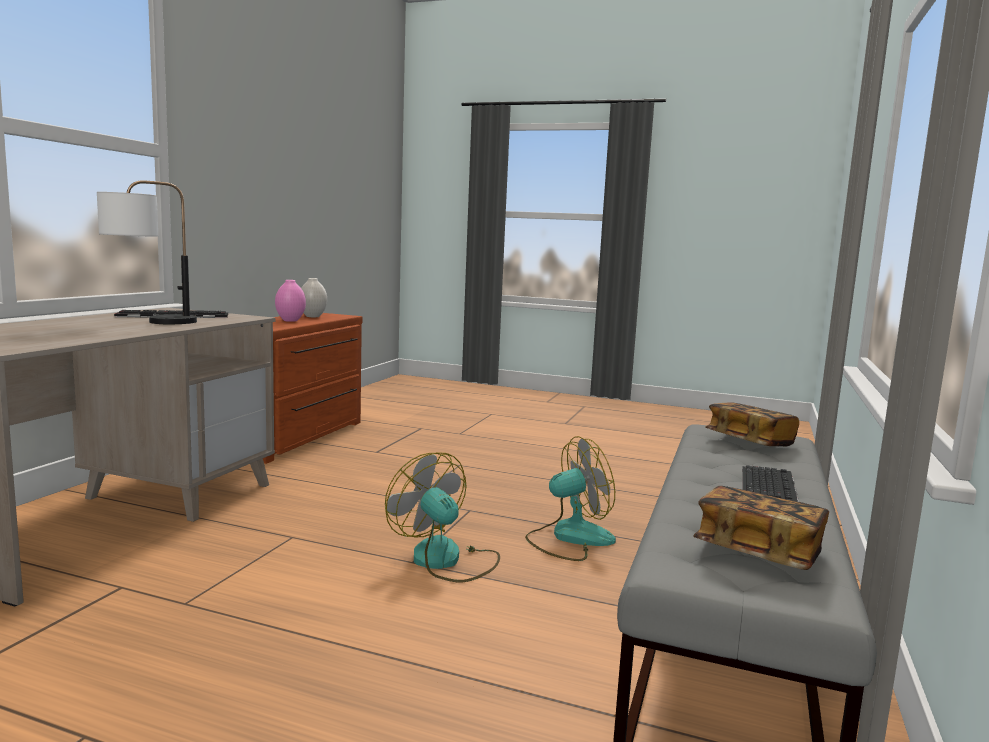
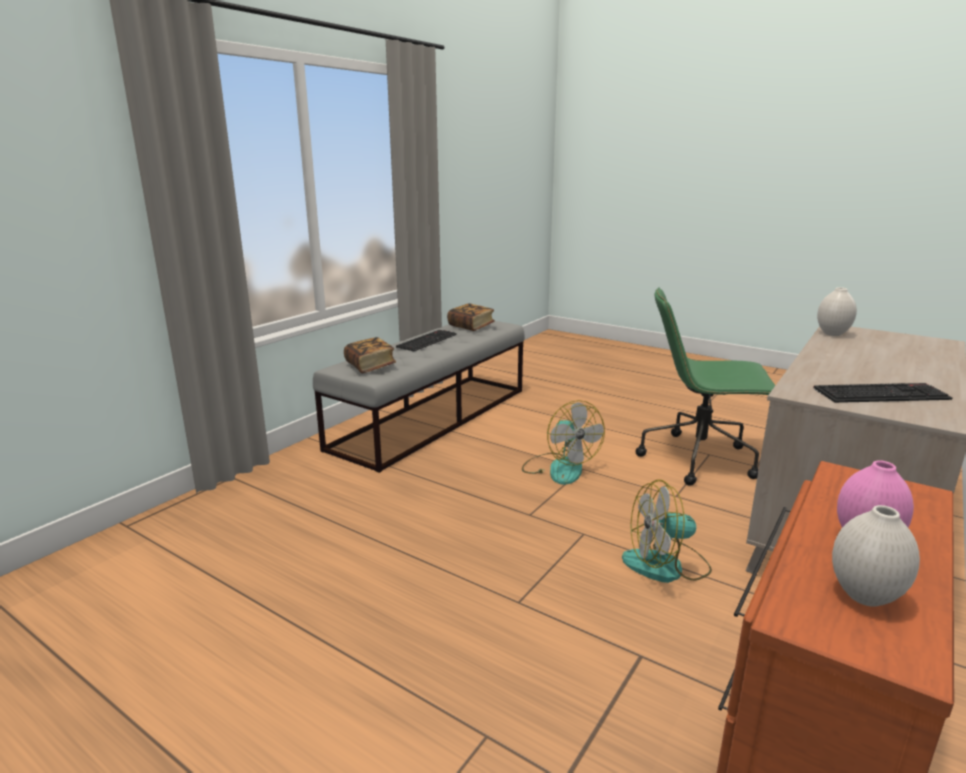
camera: 165 degrees left, 10 degrees up
(49, 343) = (832, 334): none -> white vase
(150, 323) = (854, 371): table lamp -> none
(211, 592) = (700, 459): none -> green office chair
(569, 538) = (461, 479): fan -> fan (666, 565)

